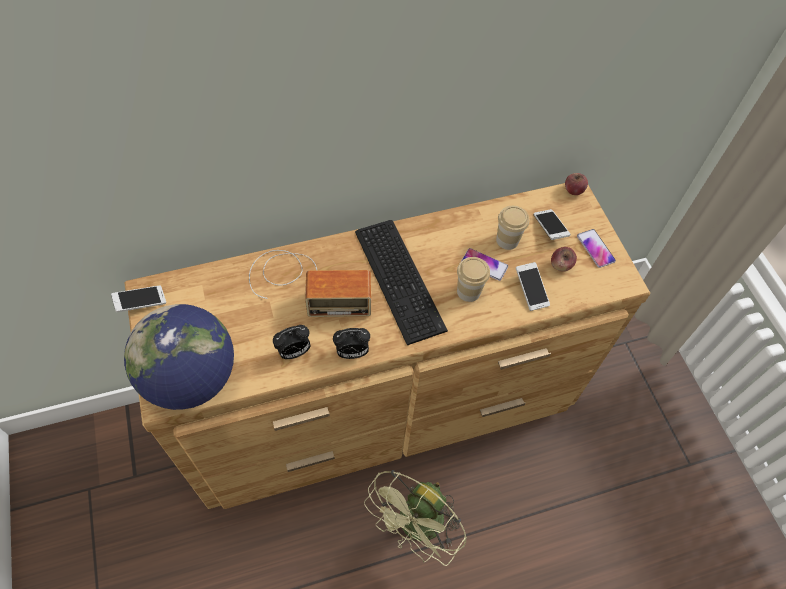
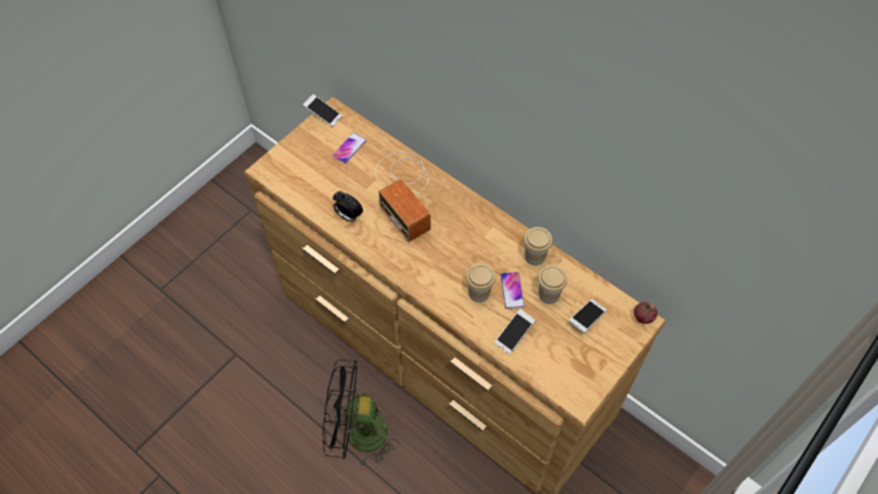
camera: 60 degrees right, 0 degrees up
(191, 378) = (290, 174): globe -> none
(352, 352) = (372, 249): alarm clock -> none
(401, 277) = (456, 243): keyboard -> none
(417, 529) = (357, 434): green fan -> black fan
(460, 227) = (535, 256): none -> cup
(561, 265) = (555, 344): apple -> none
(595, 248) = (594, 362): phone -> phone (349, 148)

